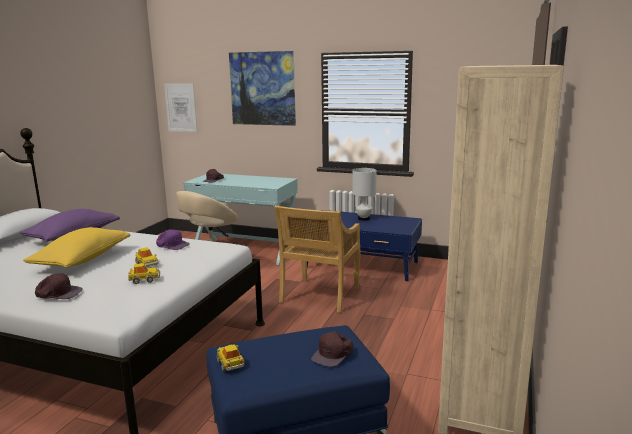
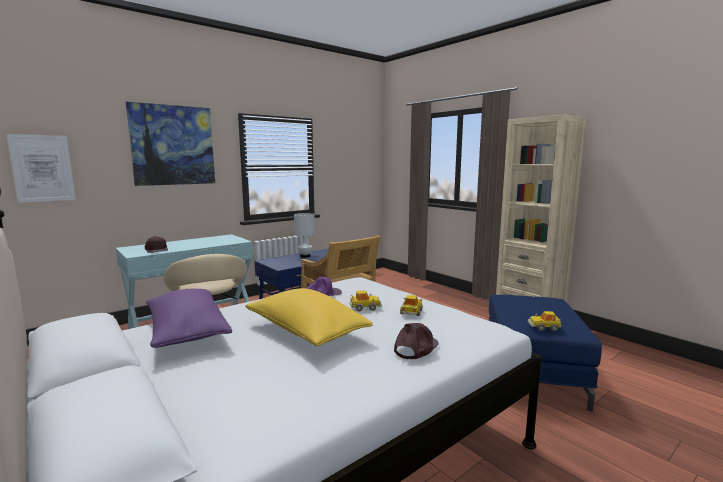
camera: 60 degrees left, 5 degrees down
(333, 354) = (543, 301): brown cap -> none

